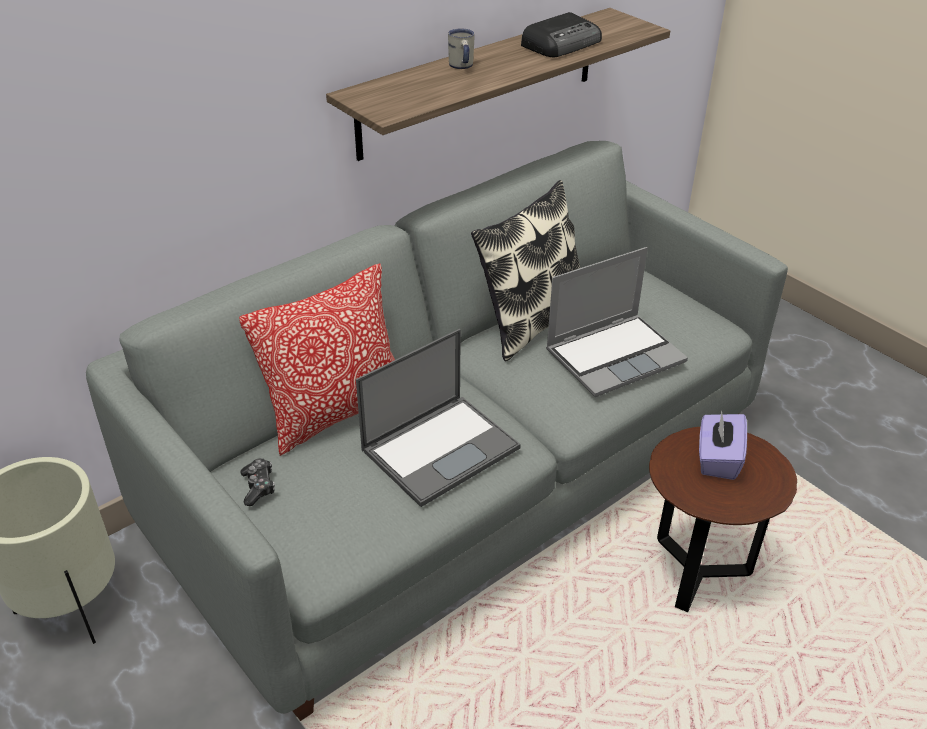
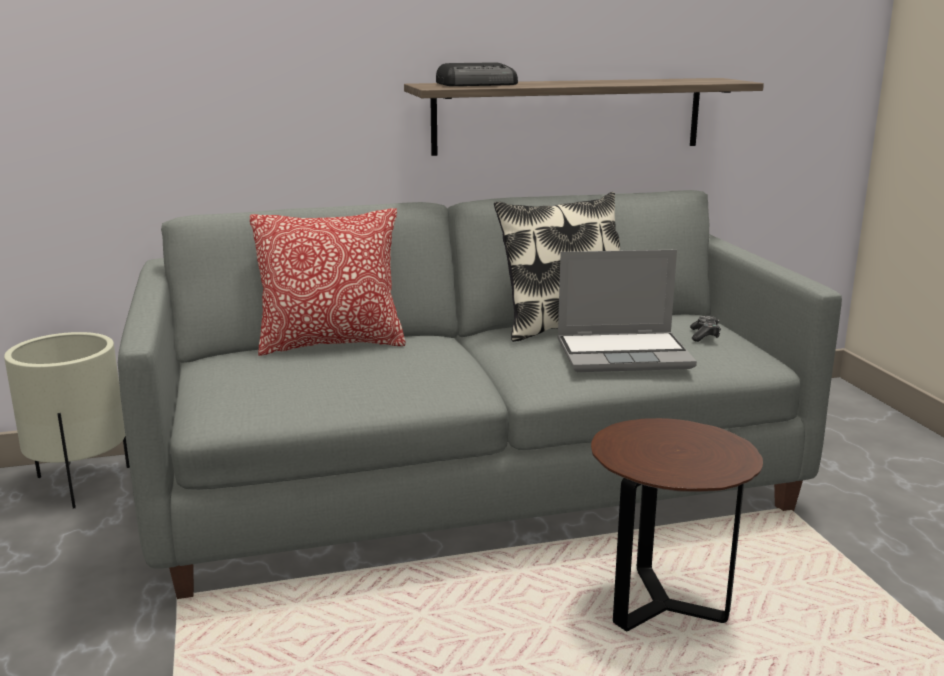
camera: 25 degrees right, 20 degrees down
(258, 486) = (221, 366): game controller -> game controller (704, 335)
(441, 448) = (396, 374): laptop -> none
(461, 67) = (535, 82): white mug -> none
(562, 43) = (645, 81): radio -> radio (478, 84)
(717, 459) = (677, 441): purple tissue box -> none

